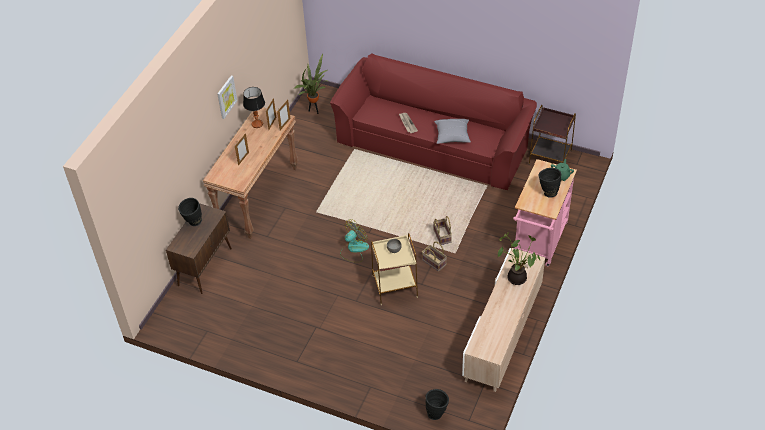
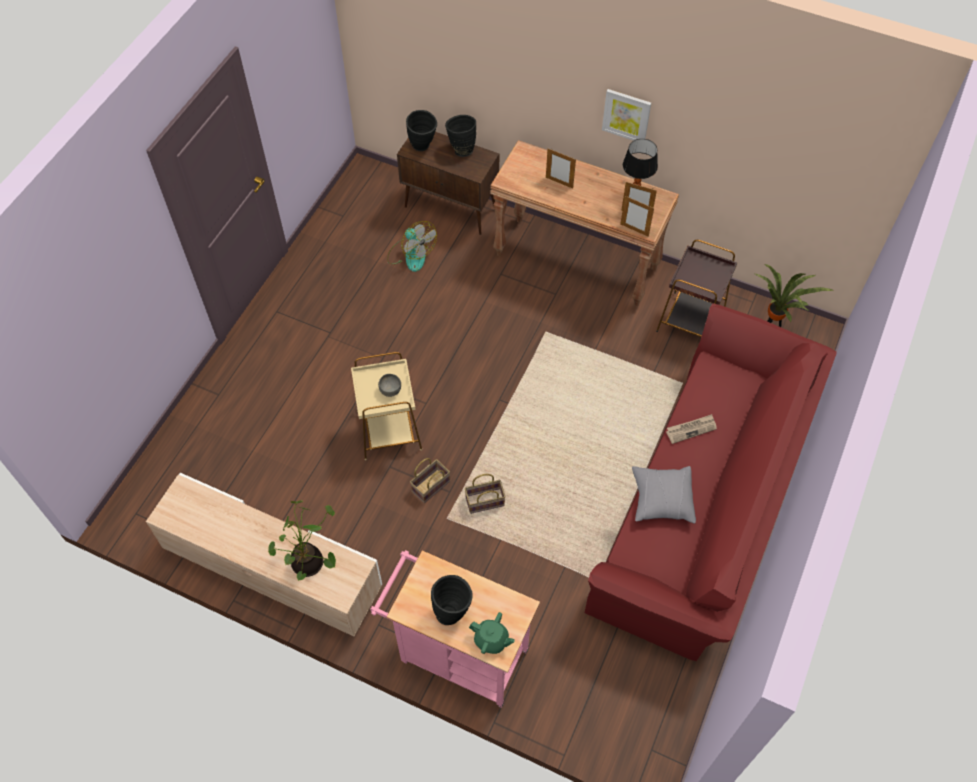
camera: 90 degrees right, 10 degrees up
(354, 249) = (466, 379): fan -> fan (411, 254)
(436, 412) = (158, 473): black vase -> black vase (423, 147)
(550, 158) = (668, 701): brown side table -> brown side table (690, 321)

